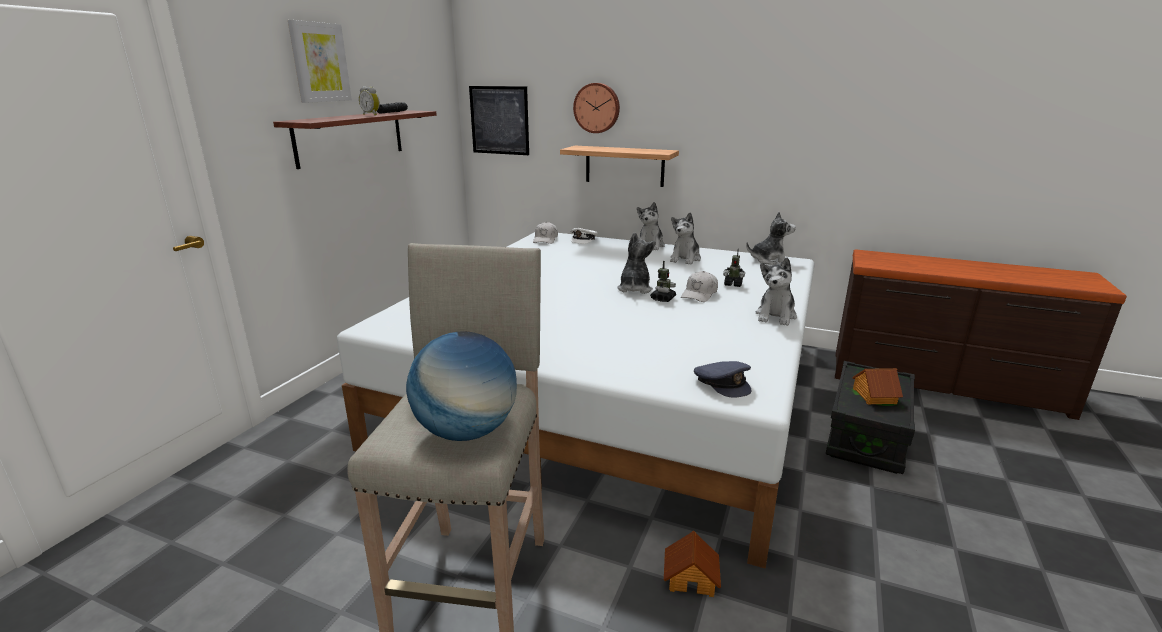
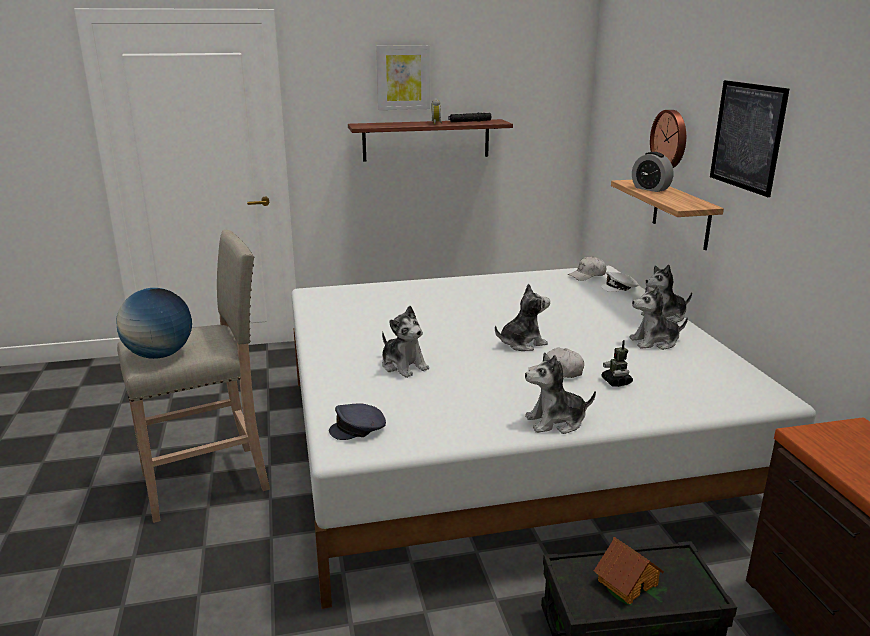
camera: 55 degrees right, 0 degrees up
(499, 120) = (609, 137): picture -> picture (747, 136)
(603, 149) = (650, 189): none -> alarm clock
(663, 299) = (515, 361): toy robot -> none
(691, 577) = (281, 571): toy house -> none
(723, 383) = (359, 429): grey cap -> grey cap turned 45 degrees clockwise
(768, 260) = (745, 383): plush toy -> plush toy (403, 366)

